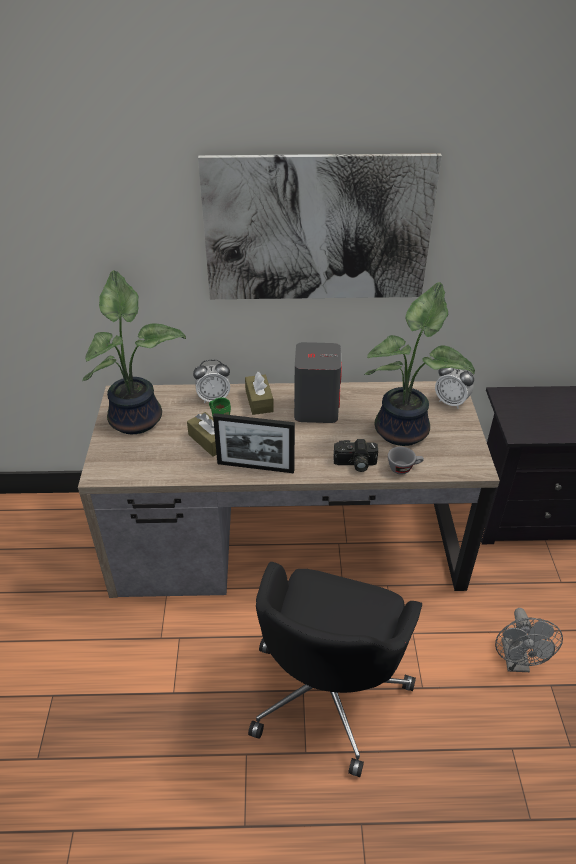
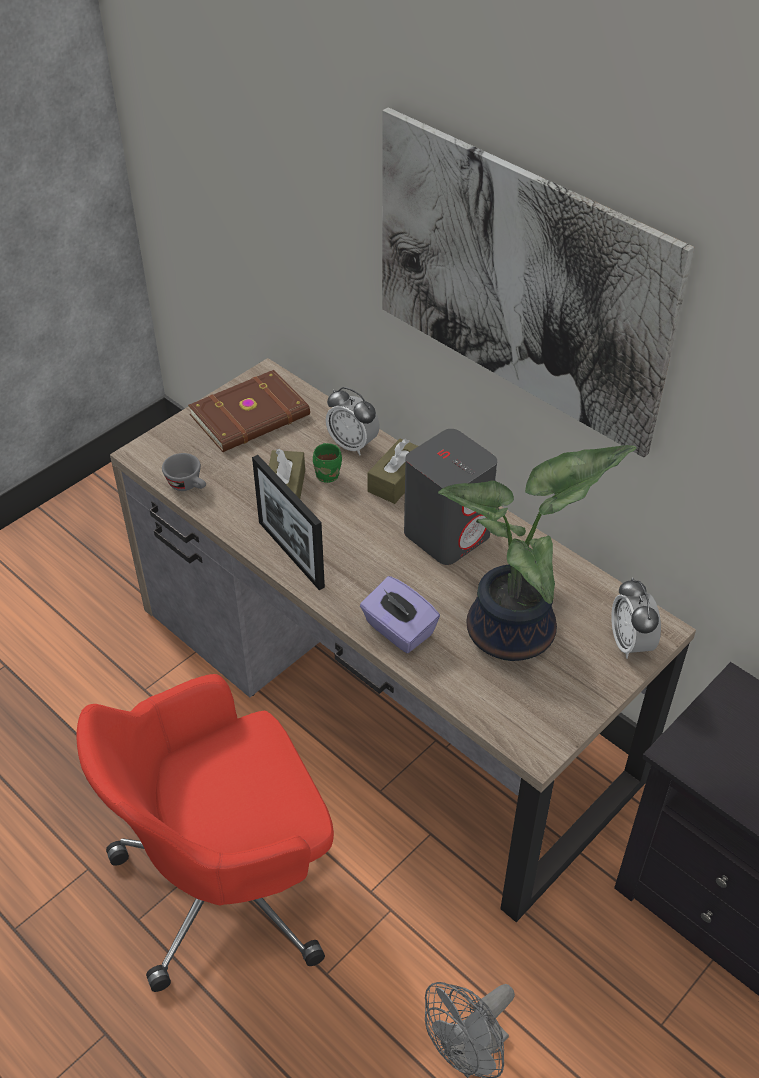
camera: 45 degrees right, 5 degrees up
(138, 418) = (251, 416): potted plant -> brown book
(328, 690) = (230, 882): black office chair -> red office chair
(355, 464) = (398, 630): camera -> purple tissue box
(404, 468) = (447, 677): grey cup -> grey cup (188, 485)

